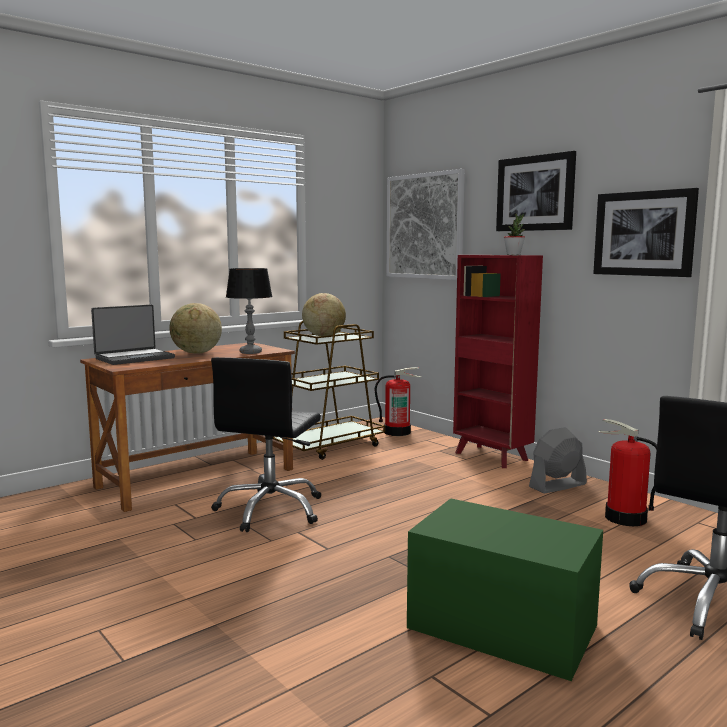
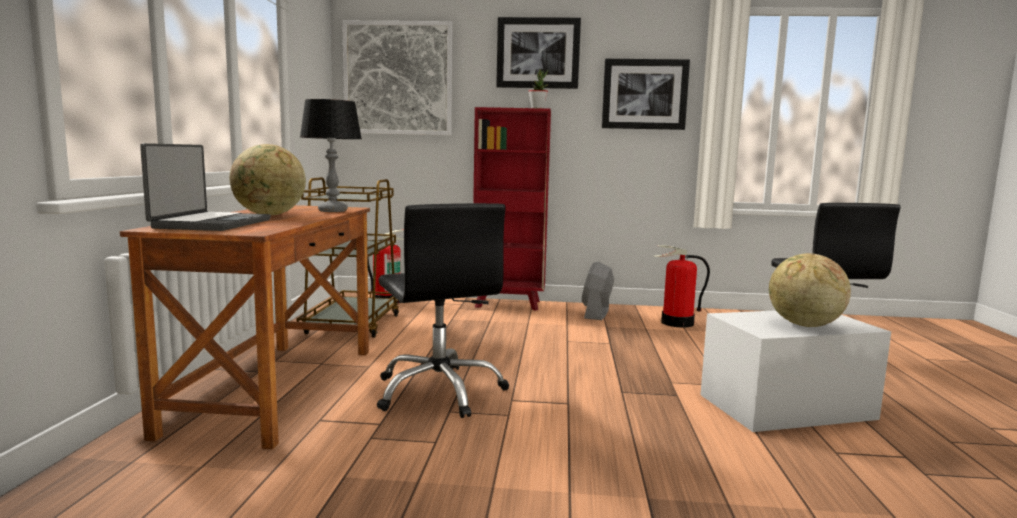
camera: 45 degrees left, 0 degrees up
(323, 336) = (341, 196): globe -> globe (804, 325)
(502, 626) = (786, 406): green storage box -> white storage box

